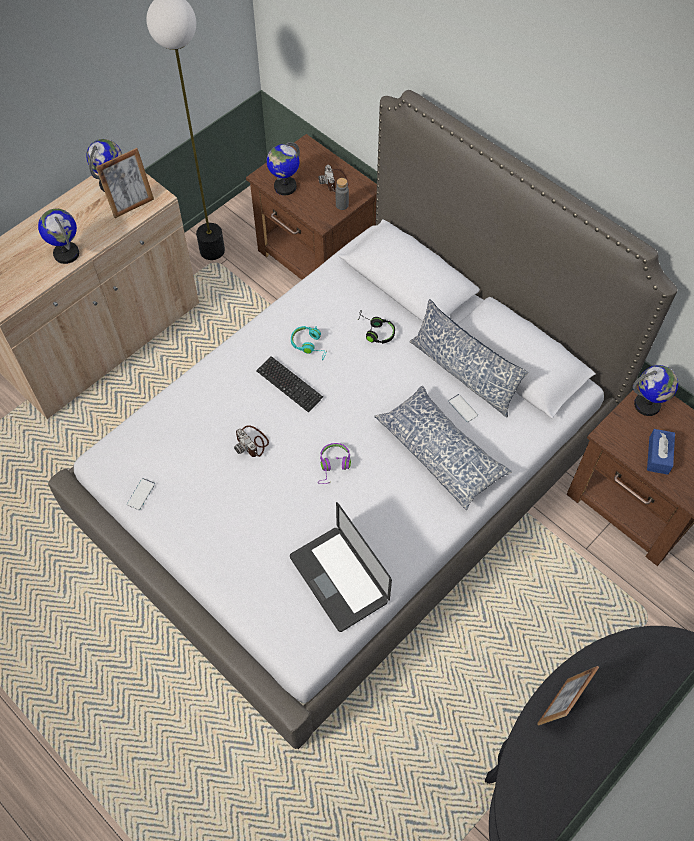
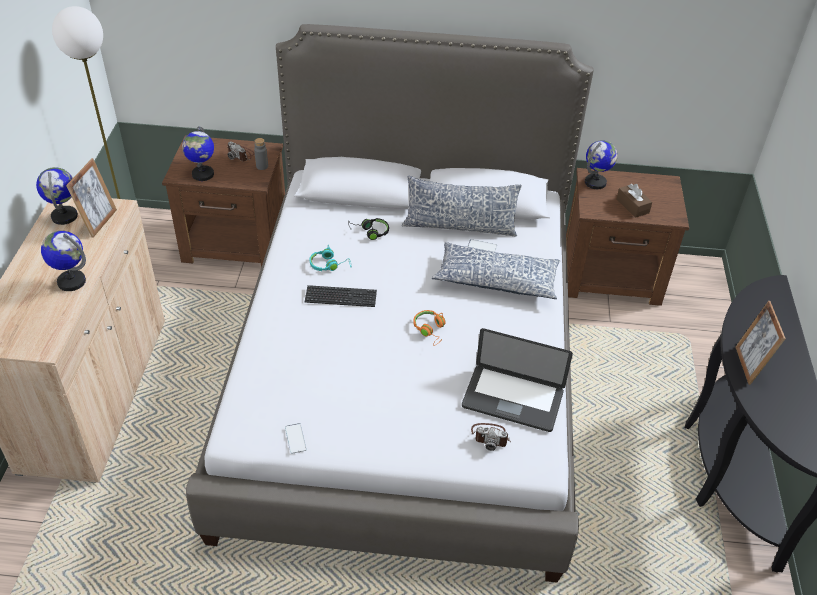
camera: 40 degrees left, 15 degrees down
(252, 442) = (352, 349): camera -> camera (490, 436)
(333, 466) = (430, 330): purple headphones -> orange headphones
(658, 455) = (632, 206): blue tissue box -> brown tissue box

